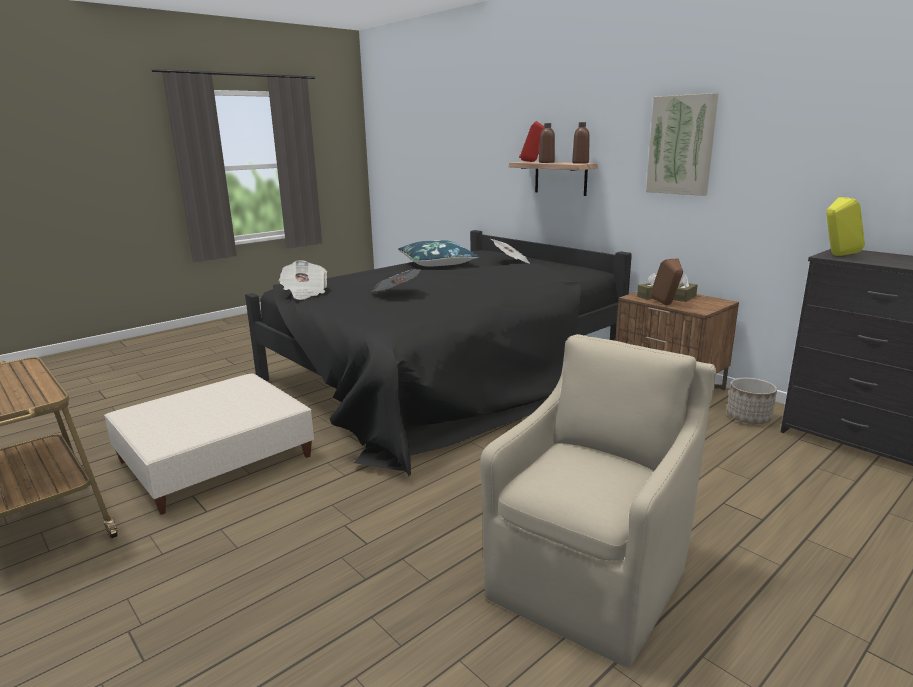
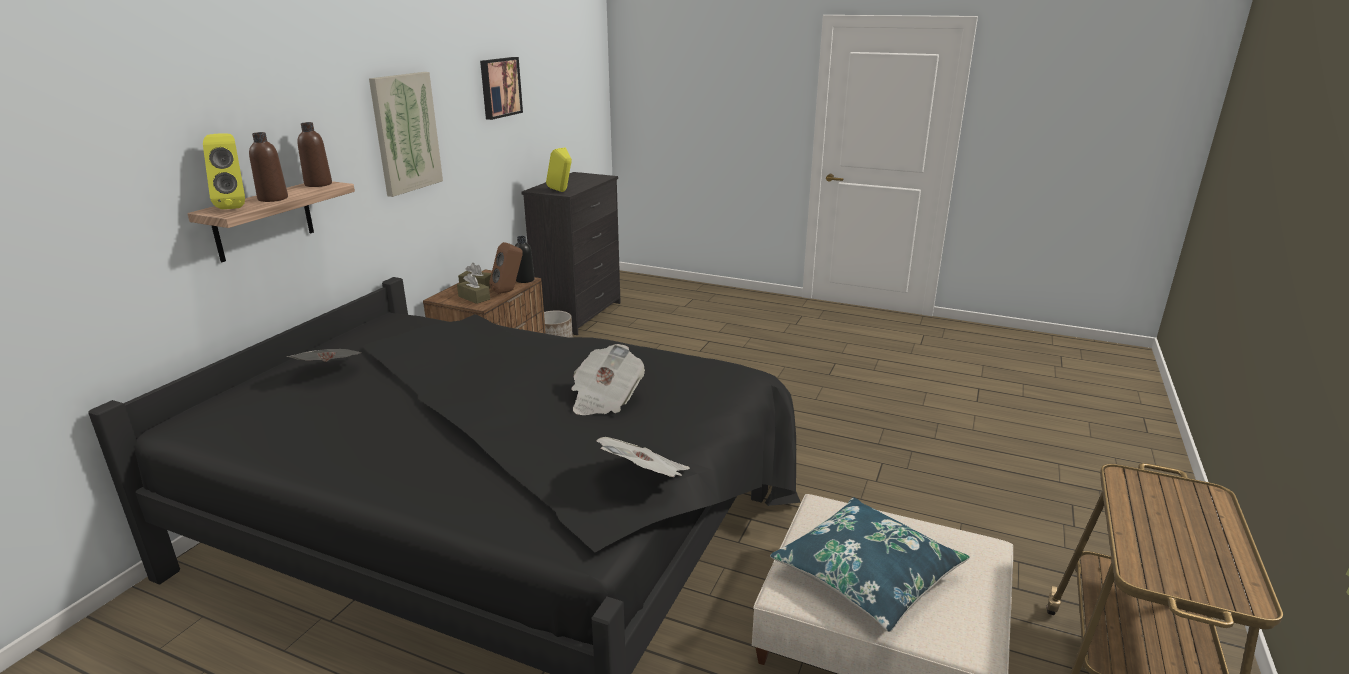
camera: 115 degrees left, 5 degrees up
(437, 263) = (332, 434): blue pillow -> blue pillow (867, 574)
(532, 161) = (235, 207): red speaker -> yellow speaker
(591, 580) = (821, 381): beige armchair -> none
(699, 310) = (524, 280): none -> black bottle
(839, 116) = (499, 87): none -> picture

